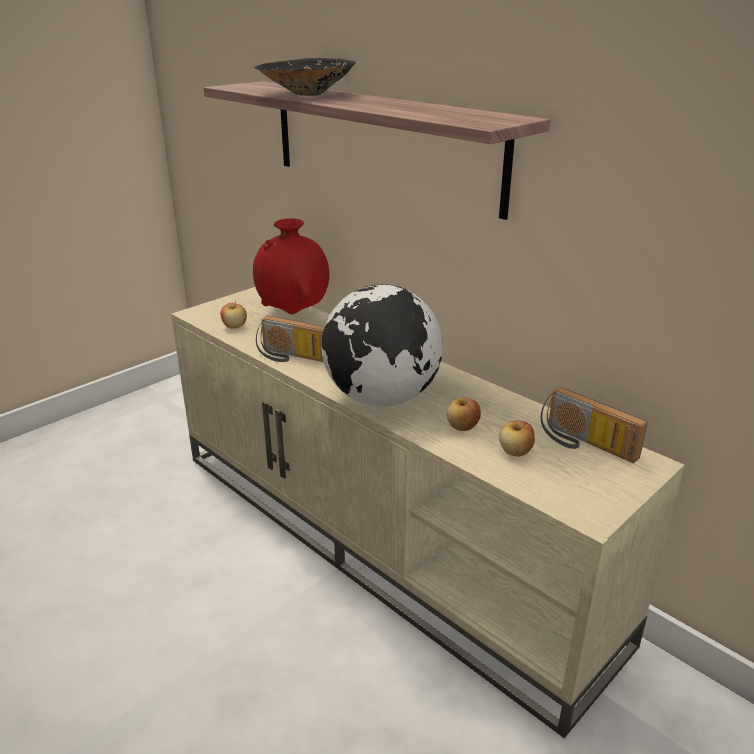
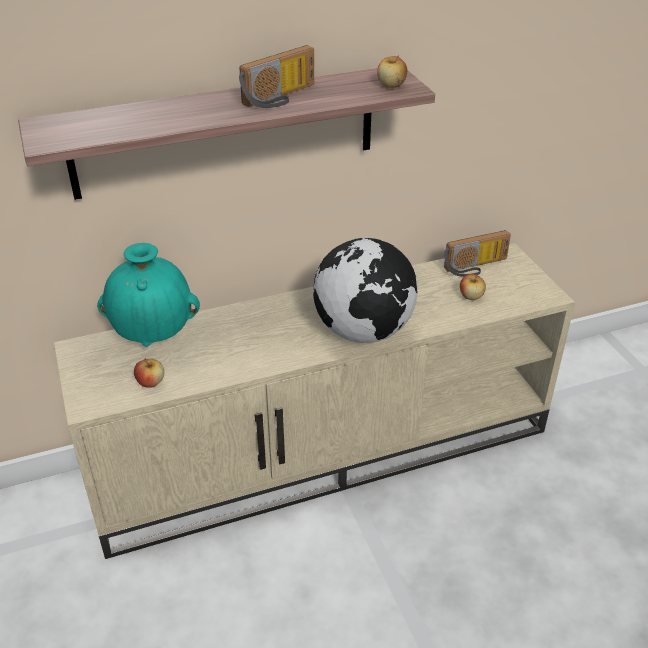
camera: 65 degrees left, 10 degrees up
(293, 313) = (154, 336): red vase -> turquoise vase
(293, 357) = (254, 360): radio -> radio (281, 97)
(305, 94) = (170, 117): black bowl -> none
(462, 427) = (428, 307): apple -> apple (391, 85)

